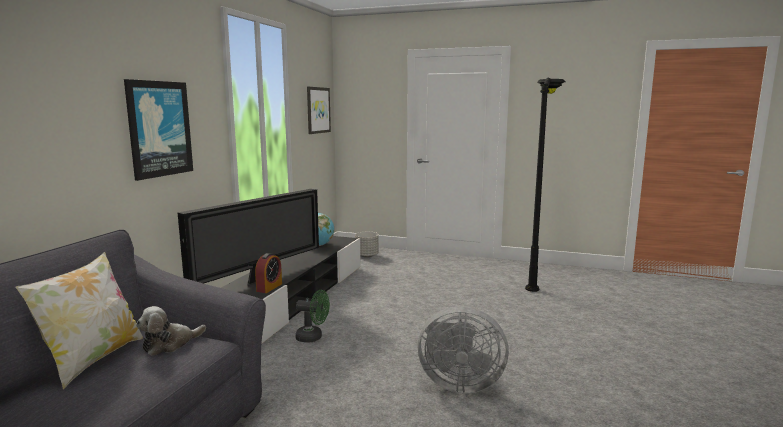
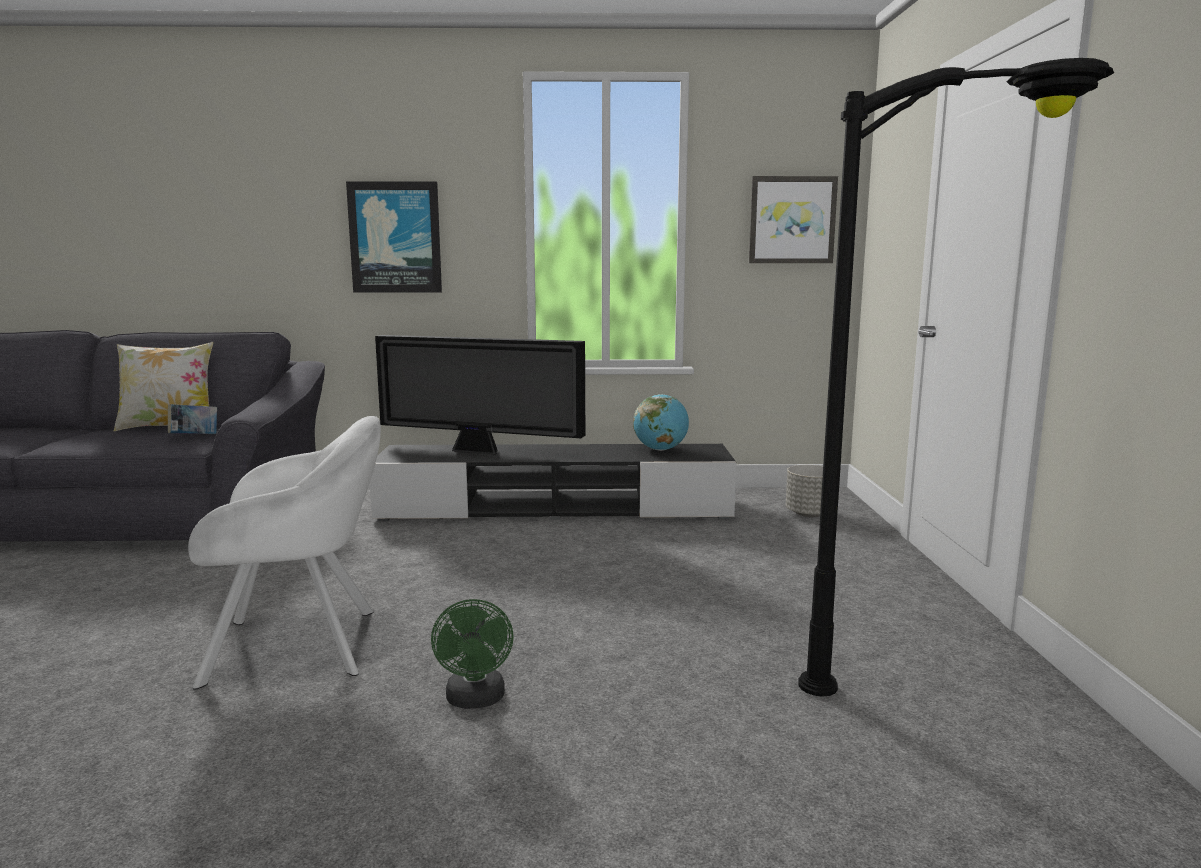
camera: 70 degrees right, 0 degrees up
(169, 344) = (194, 437): plush toy -> book
(269, 287) = (450, 458): alarm clock -> none
(313, 337) = (434, 539): green fan -> green fan (475, 700)
(458, 383) = (303, 645): grey fan -> white armchair

